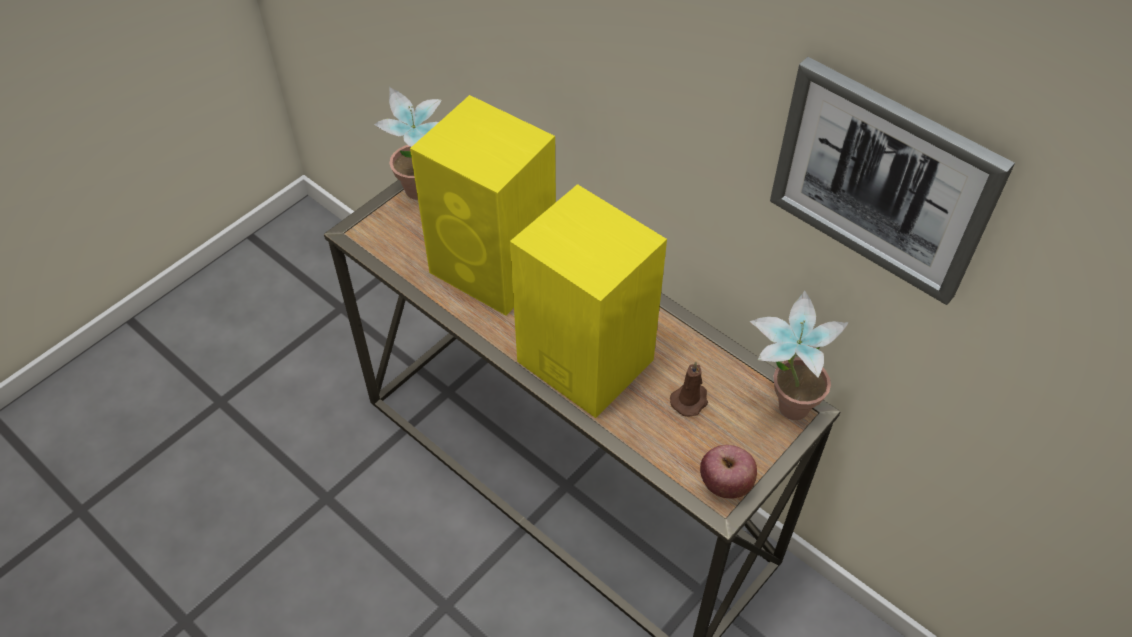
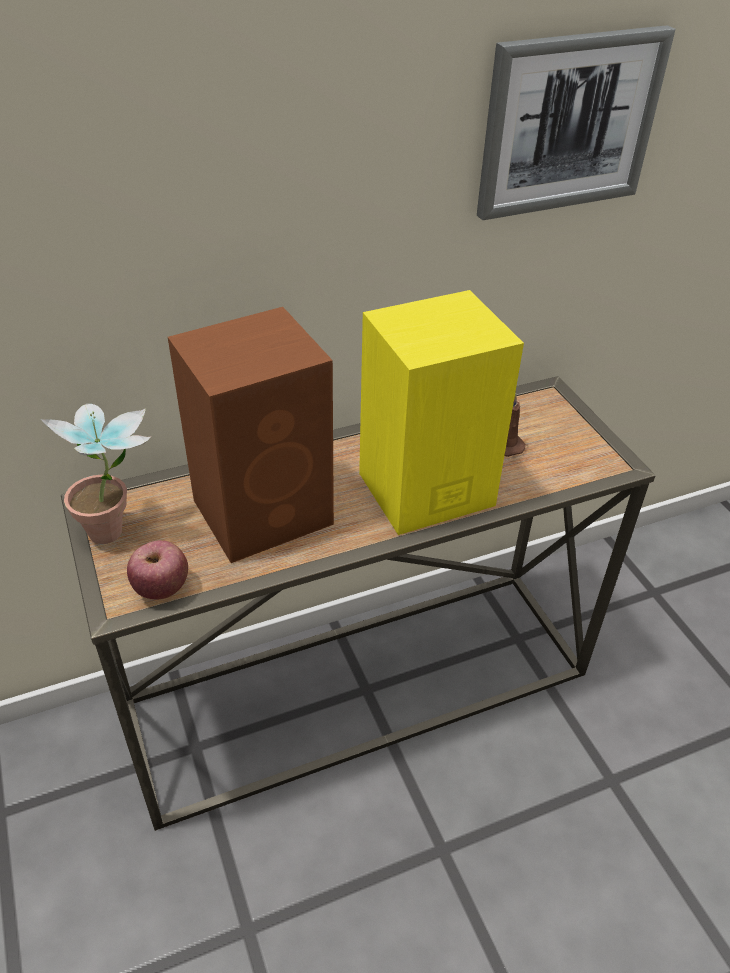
camera: 65 degrees left, 10 degrees down
(495, 268) = (266, 511): yellow speaker -> brown speaker
(725, 485) = (602, 456): apple -> apple (162, 588)
(781, 406) = (539, 400): potted plant -> none

